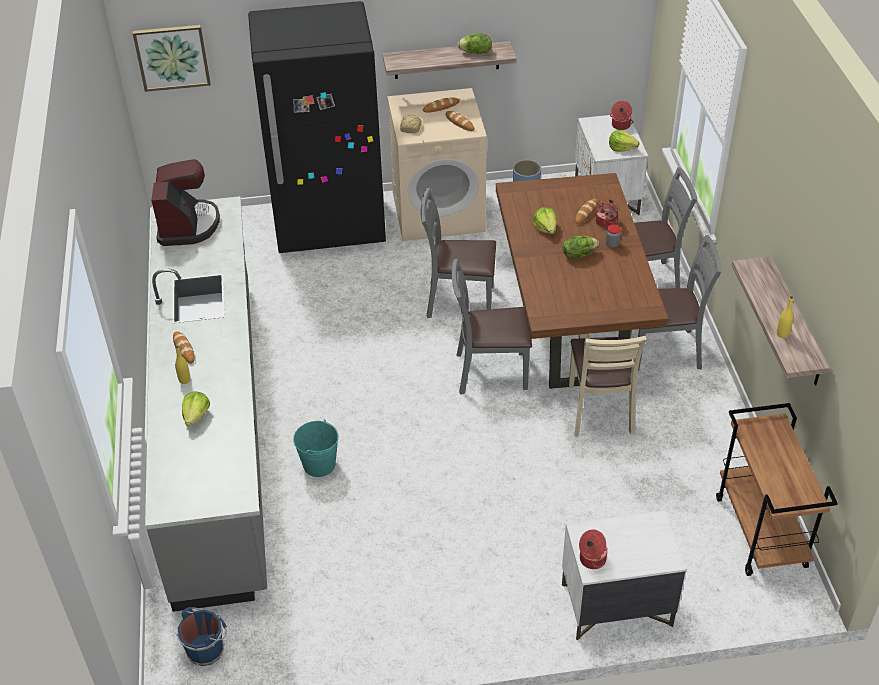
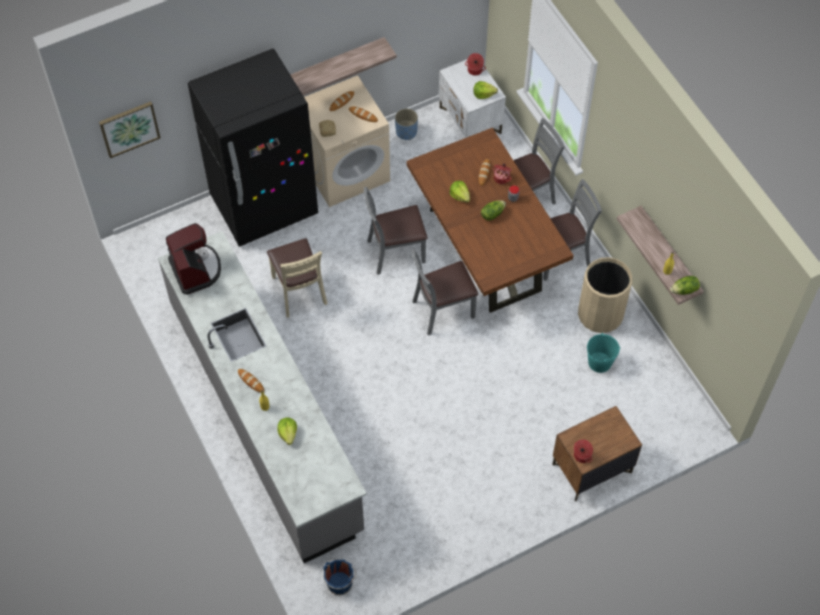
camera: 20 degrees left, 15 degrees up
(319, 464) = (352, 422): turquoise bucket -> turquoise bucket (600, 362)
(476, 52) = (362, 56): lettuce -> lettuce (684, 290)
(599, 410) = (531, 321): beige chair -> beige chair (299, 291)
(615, 605) = (591, 469): white nightstand -> brown nightstand
(696, 425) = (600, 314): none -> beige trash can
(761, 532) = (667, 387): brown cart -> none

